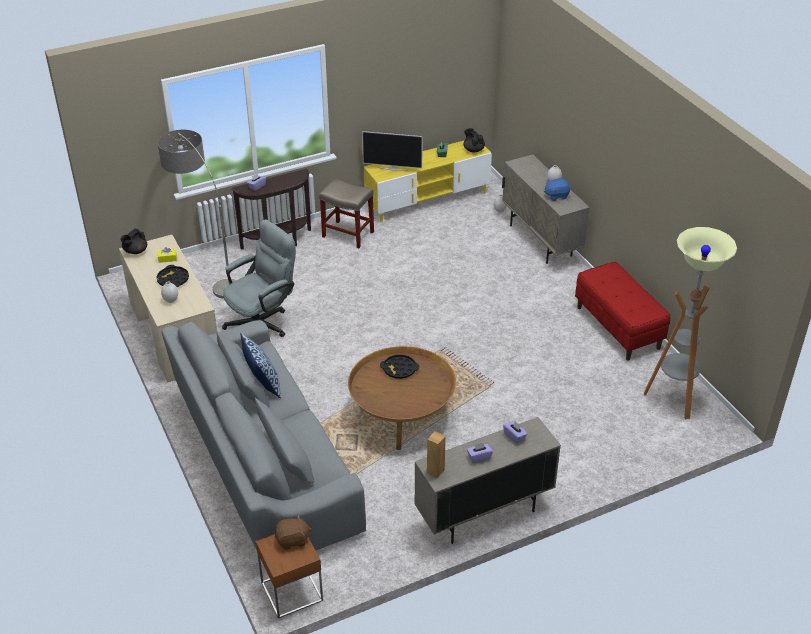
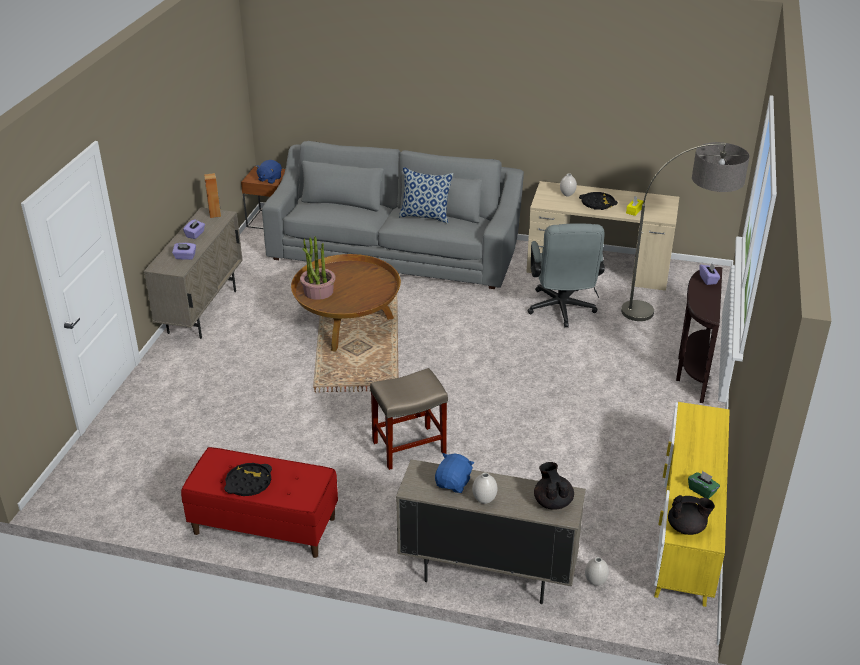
camera: 130 degrees right, 5 degrees down
(135, 251) = (665, 201): black teapot -> black teapot (552, 501)
(293, 540) = (269, 179): brown plush toy -> blue plush toy
(347, 234) = (665, 424): beige stool -> beige stool (410, 447)
(392, 168) = (701, 429): television -> none
(399, 369) = (366, 295): black tray -> black tray (248, 483)
(424, 396) = (318, 291): none -> potted plant
(674, 398) = (130, 489): floor lamp -> none

